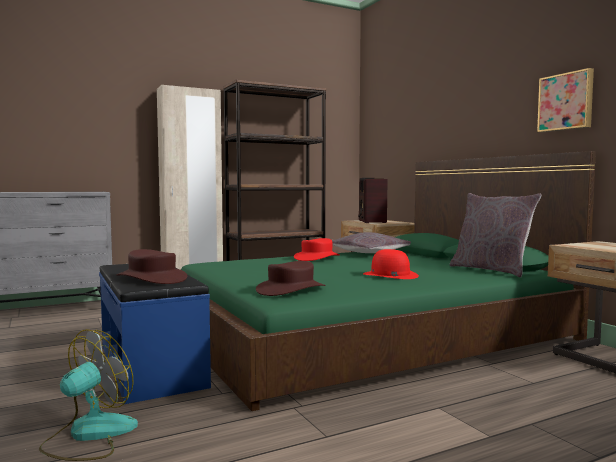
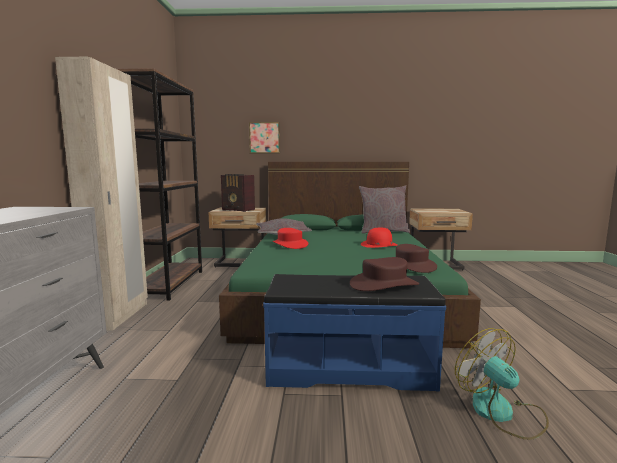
camera: 60 degrees left, 5 degrees up
(566, 102) = (388, 132): picture -> picture (265, 138)

